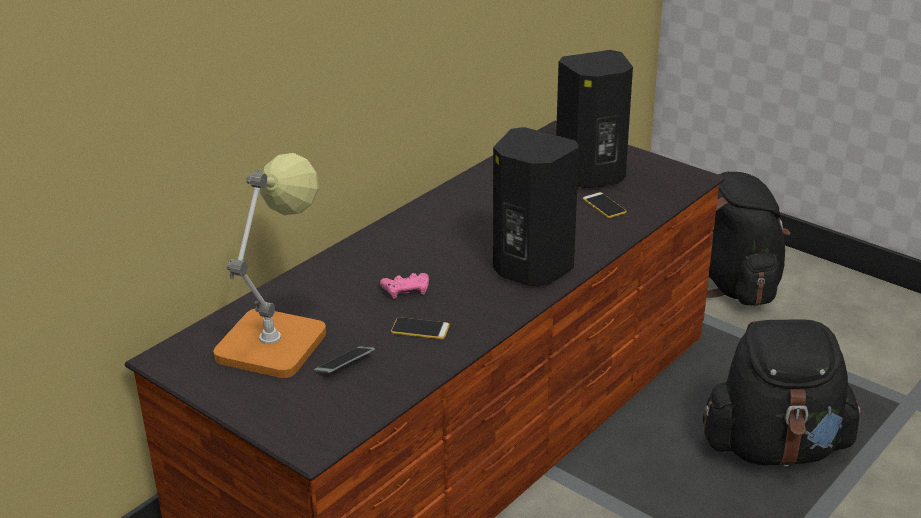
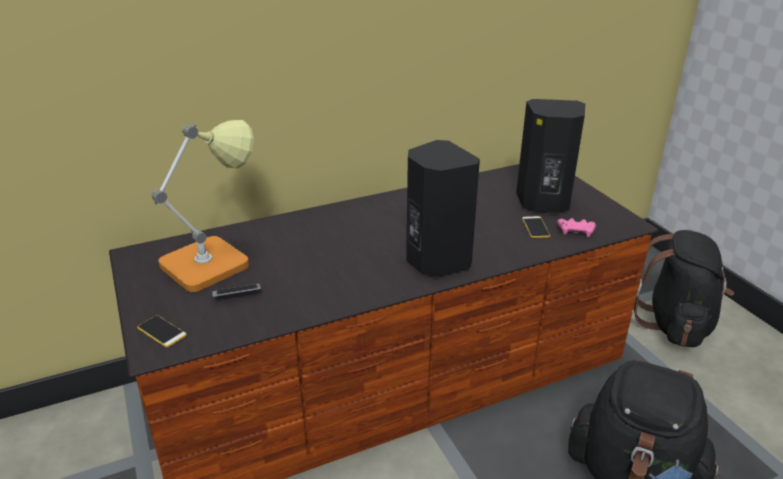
camera: 25 degrees right, 0 degrees up
(406, 290) = (331, 251): pink game controller -> pink game controller (575, 231)
(420, 329) = (313, 283): phone -> phone (162, 332)

